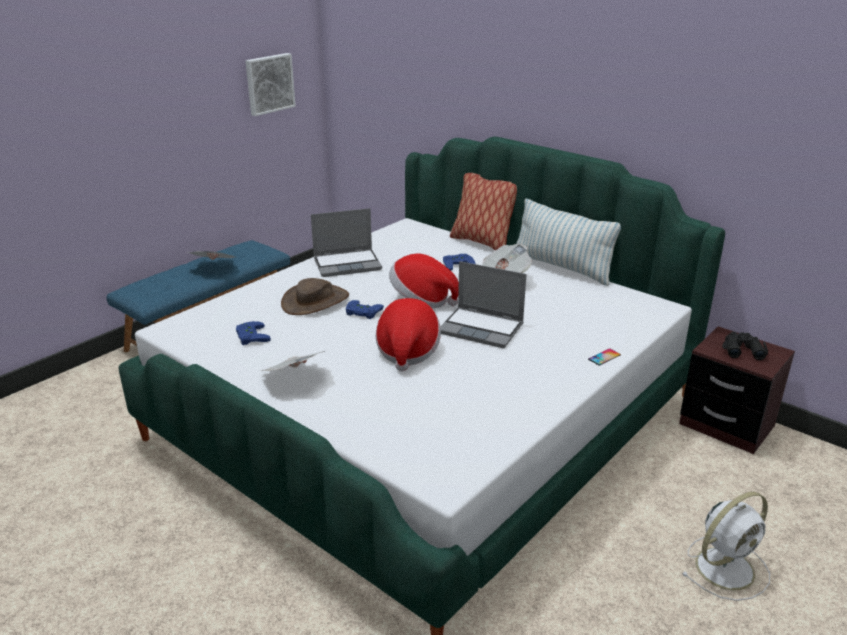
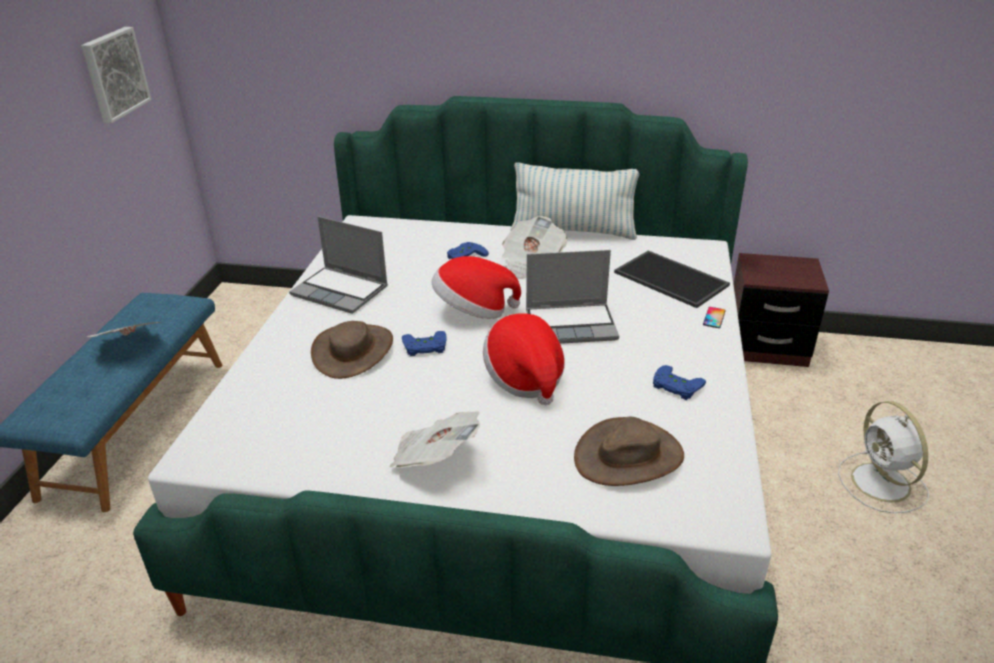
camera: 30 degrees left, 5 degrees up
(250, 336) = (321, 425): blue game controller -> blue game controller (675, 387)
(348, 264) = (341, 291): laptop -> laptop turned 75 degrees clockwise
(421, 421) = (628, 456): none -> brown hat
(482, 242) = (464, 224): pillow -> none
(604, 321) = (672, 279): none -> tray
(726, 567) = (882, 484): white fan -> white fan turned 135 degrees clockwise
(742, 349) = (780, 270): black binoculars -> none

